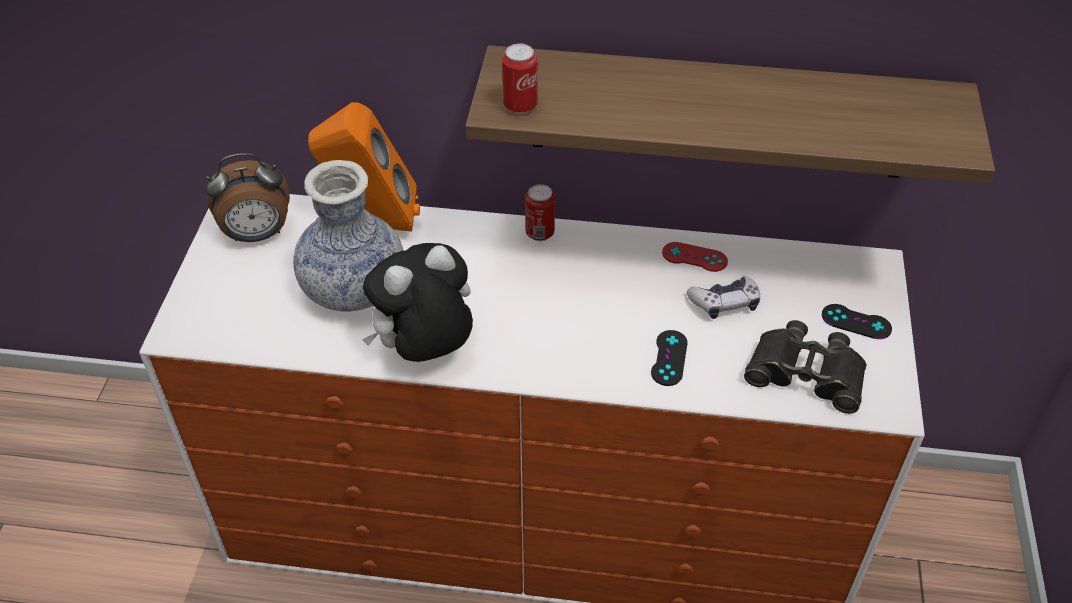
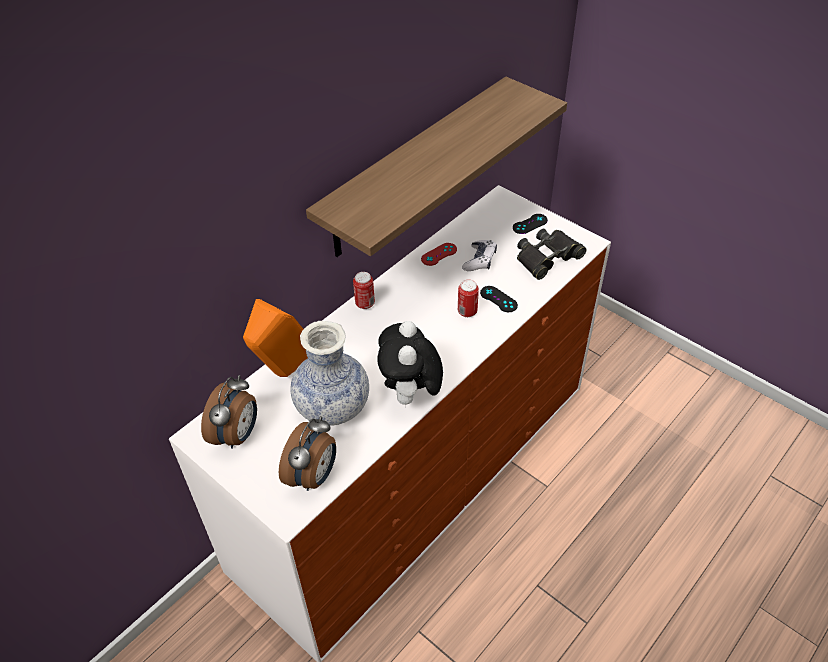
camera: 55 degrees left, 0 degrees up
(241, 326) = (314, 476): none -> alarm clock
(520, 106) = (375, 220): can -> can (467, 312)

